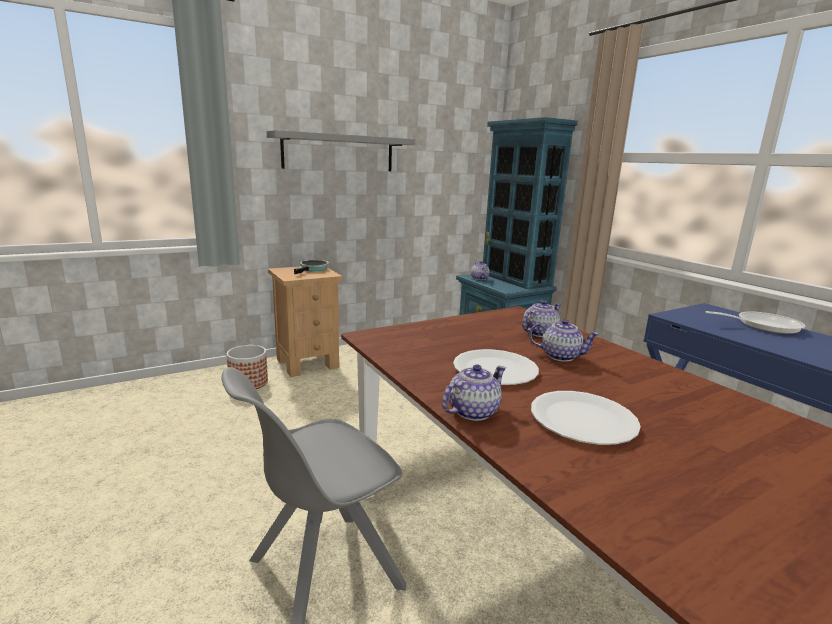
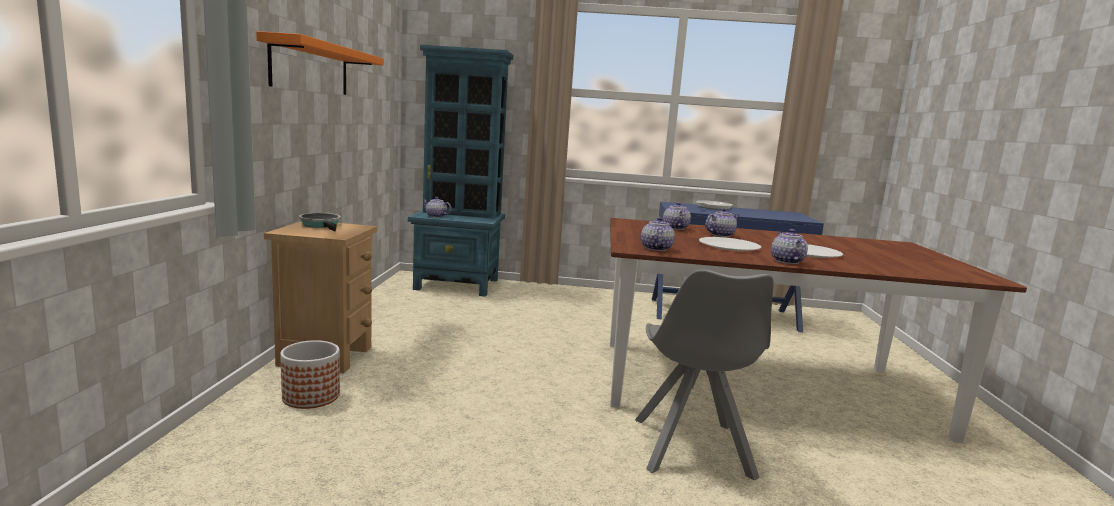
camera: 55 degrees left, 5 degrees down
(339, 153) = (311, 68): grey shelf -> orange shelf
(391, 343) = (655, 248): none -> teapot

